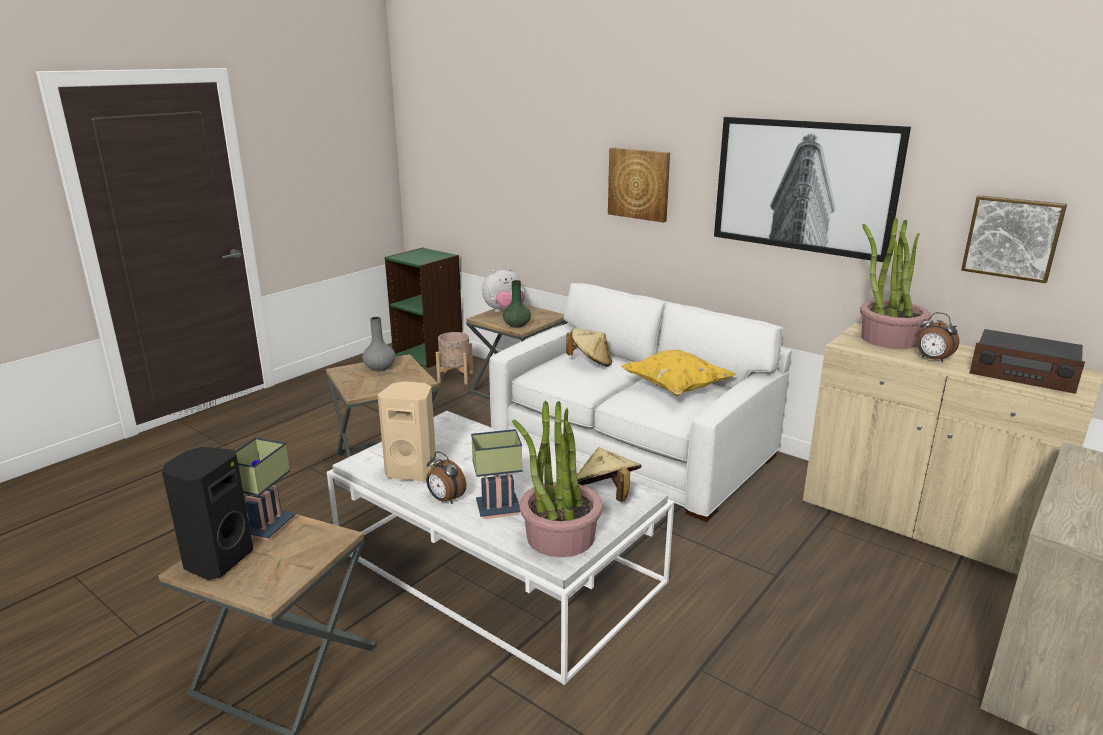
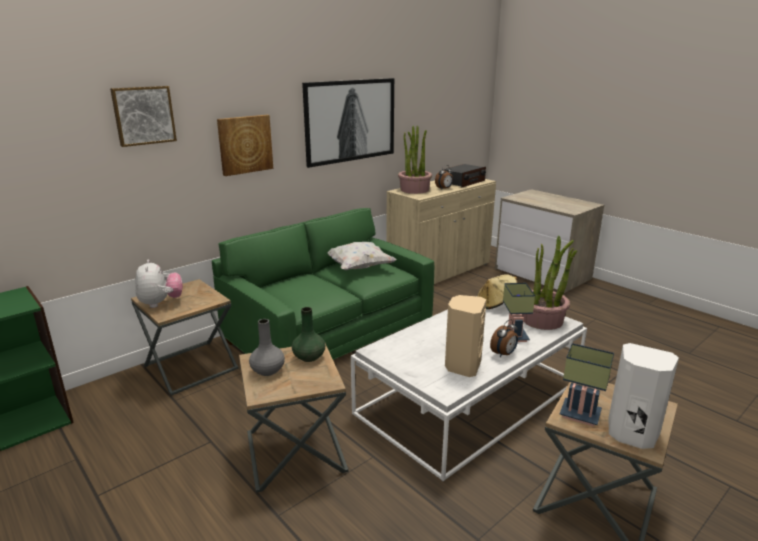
camera: 80 degrees left, 0 degrees up
(217, 560) = (631, 434): black speaker -> white speaker
(455, 377) = (123, 403): beige planter -> none
(517, 325) = (204, 300): green vase -> green vase (308, 357)
(590, 362) = (296, 286): beige hat -> none
(634, 447) = (329, 329): white sofa -> green sofa
(675, 388) = (358, 267): yellow pillow -> white pillow
(1012, 237) = (431, 126): picture -> picture (143, 115)

